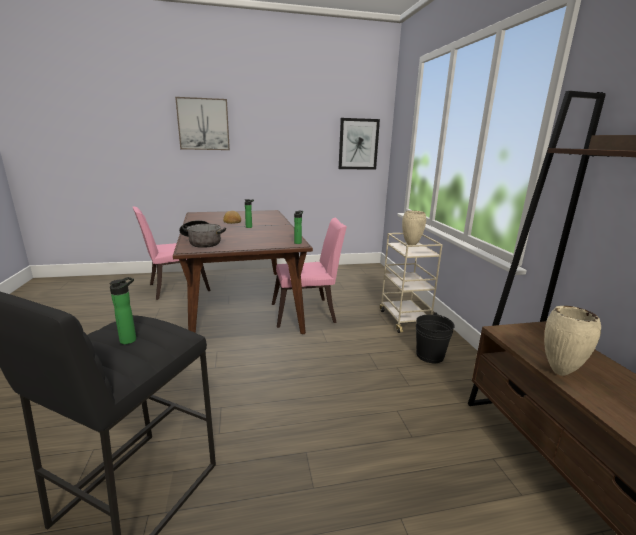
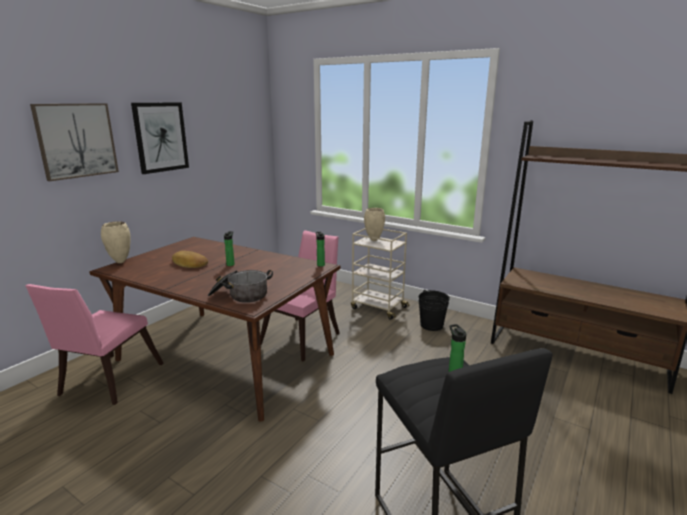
camera: 45 degrees left, 0 degrees up
(358, 144) = (248, 144): picture -> picture (161, 137)
(558, 372) = (564, 292): beige vase -> beige vase (120, 262)

